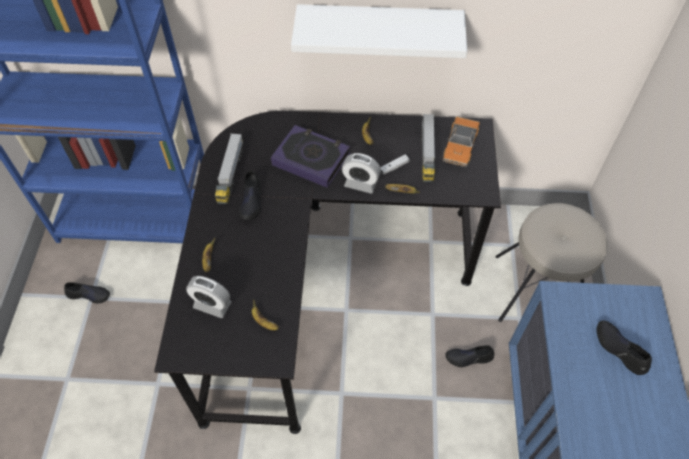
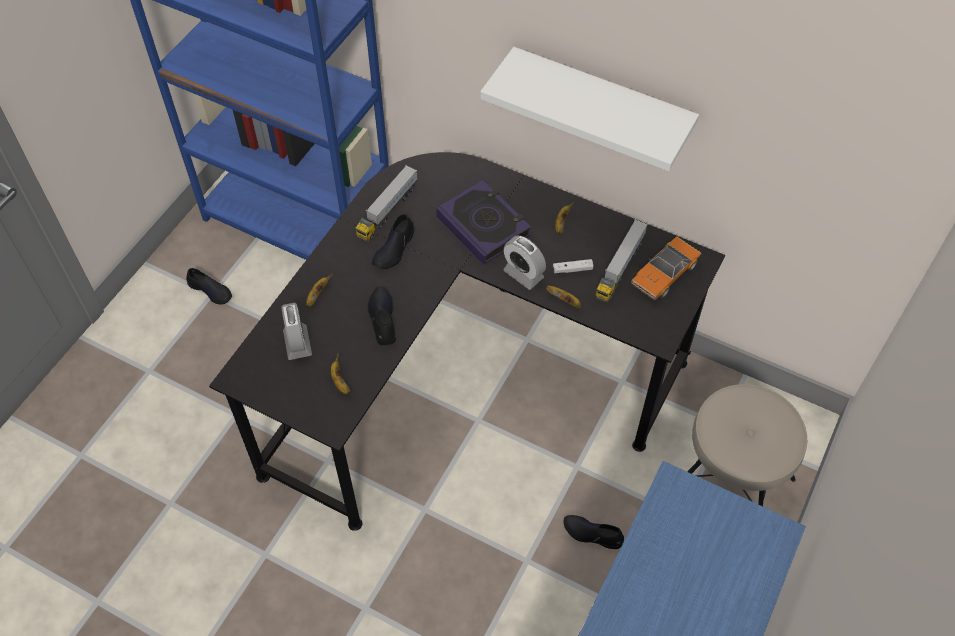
camera: 25 degrees right, 0 degrees up
(212, 305) = (297, 343): alarm clock -> alarm clock turned 150 degrees counterclockwise
(620, 349) = (708, 572): black shoe -> black shoe (382, 319)

